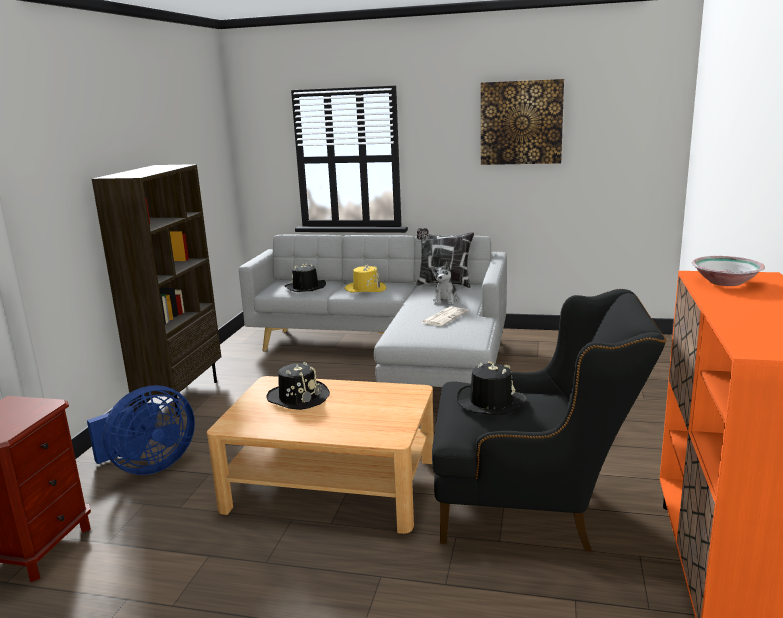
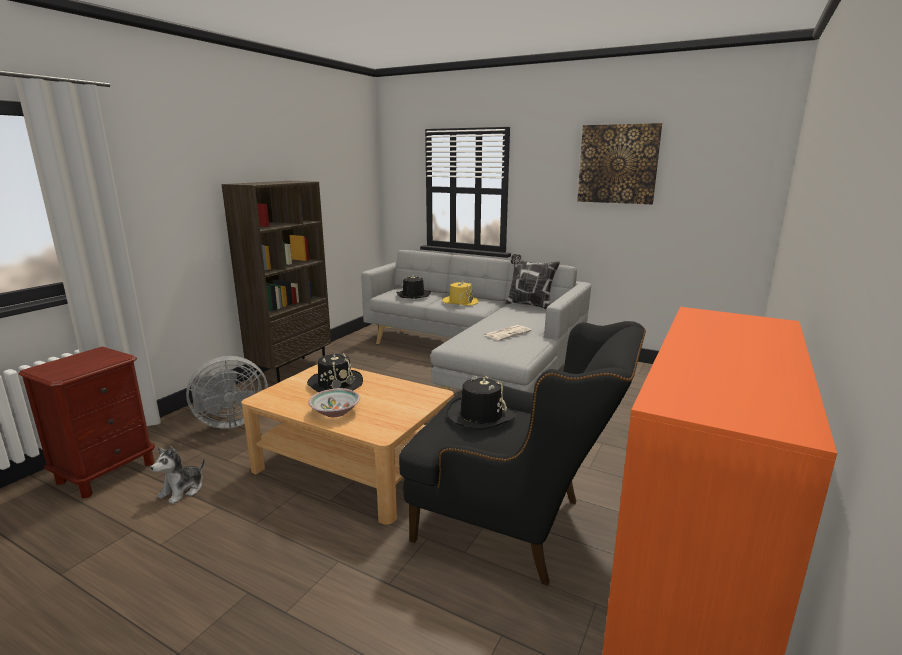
camera: 15 degrees right, 0 degrees up
(148, 466) = (229, 422): blue fan -> grey fan
(445, 300) = (520, 319): plush toy -> plush toy (182, 490)
(724, 282) = (719, 323): bowl -> bowl (335, 412)

